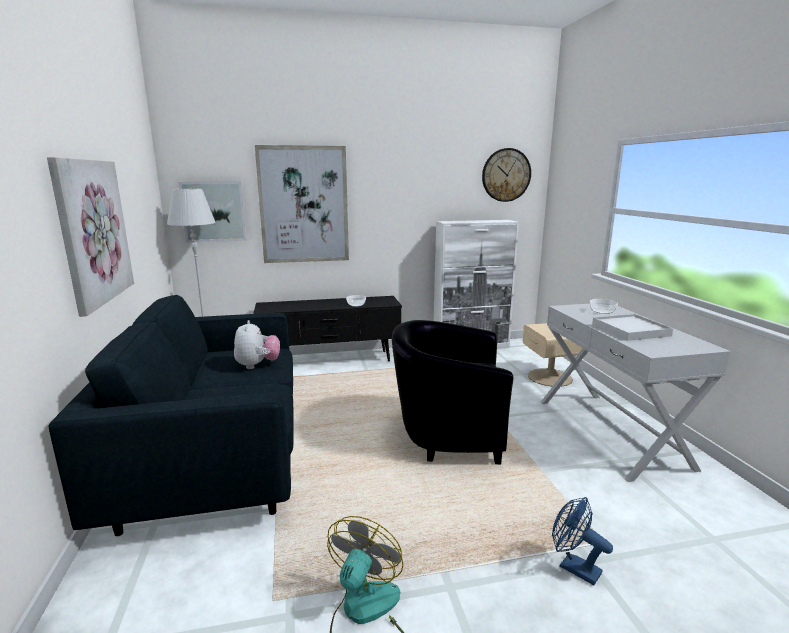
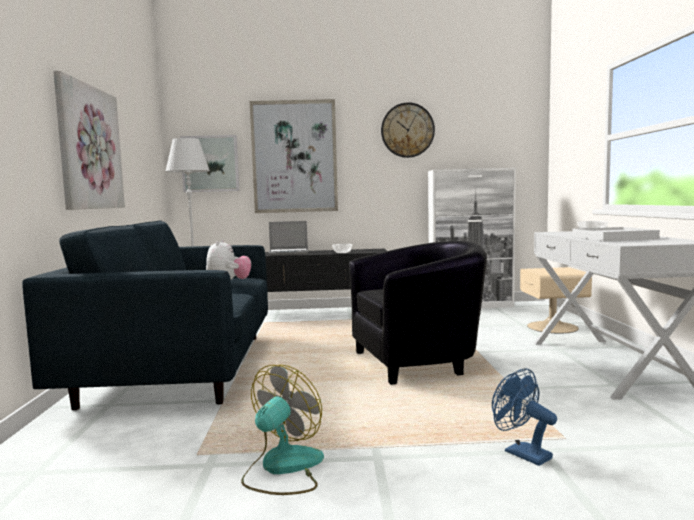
camera: 10 degrees right, 10 degrees down
(302, 305) = (289, 253): none -> laptop
(447, 434) = (418, 362): black armchair -> black armchair turned 150 degrees clockwise
(506, 175) = (502, 123): wall clock -> wall clock (407, 130)

